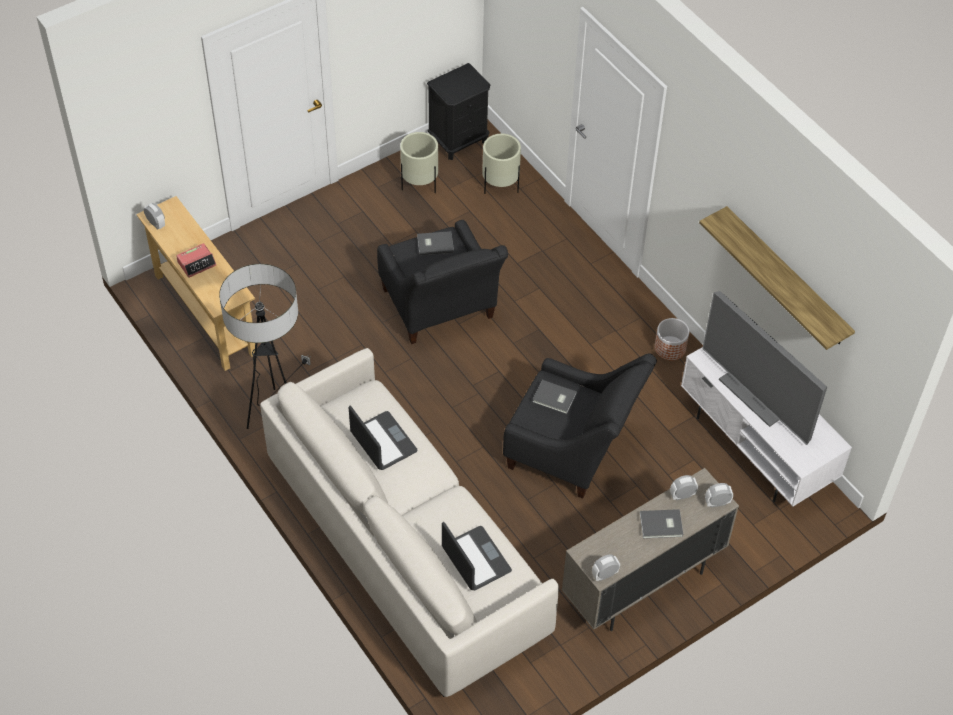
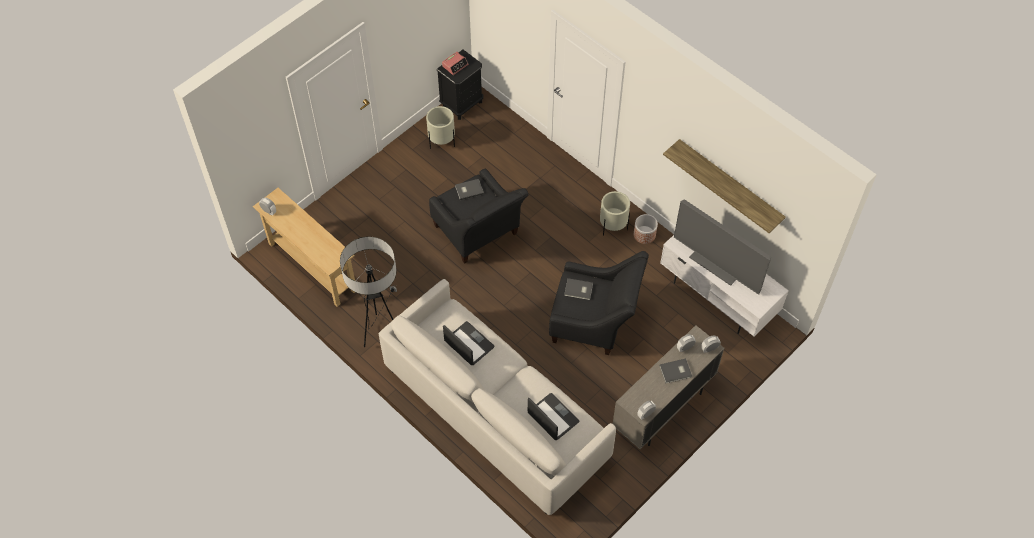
camera: 10 degrees left, 5 degrees up
(197, 263) = (306, 236): alarm clock -> alarm clock (455, 65)
(500, 186) = (499, 133): beige planter -> beige planter (613, 227)

